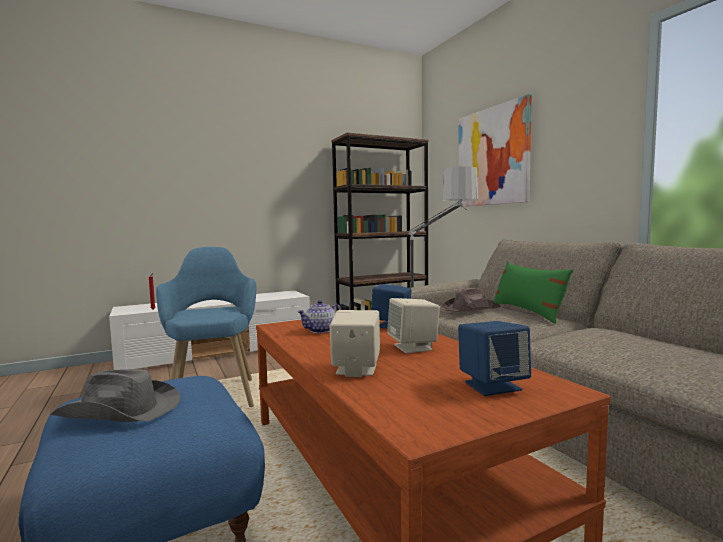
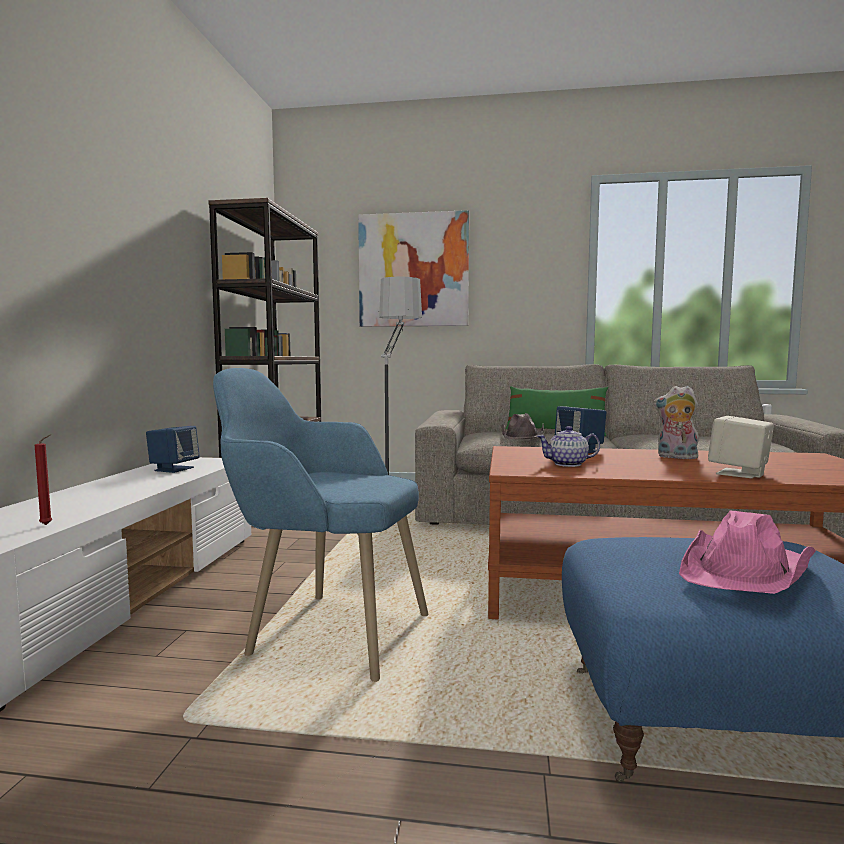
camera: 55 degrees left, 0 degrees up
(119, 411) = (746, 570): grey hat -> pink hat
(321, 330) = (568, 464): teapot -> teapot turned 90 degrees clockwise
(413, 347) = (676, 457): beige speaker -> plush toy
(492, 386) = (799, 461): blue speaker -> blue speaker (174, 469)

